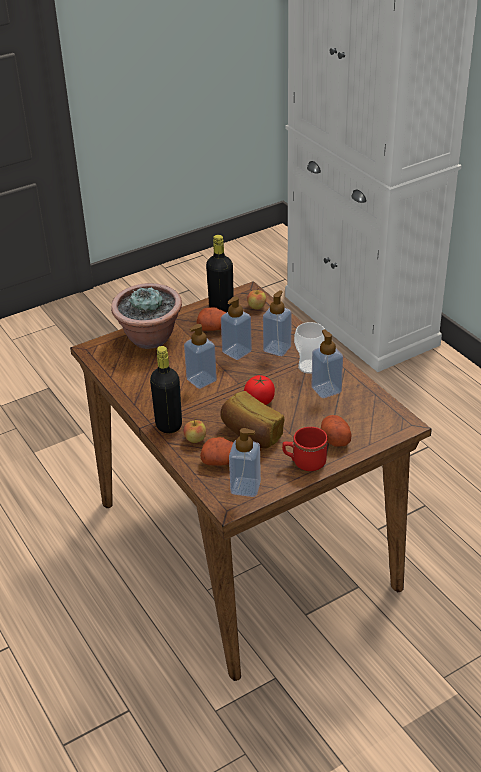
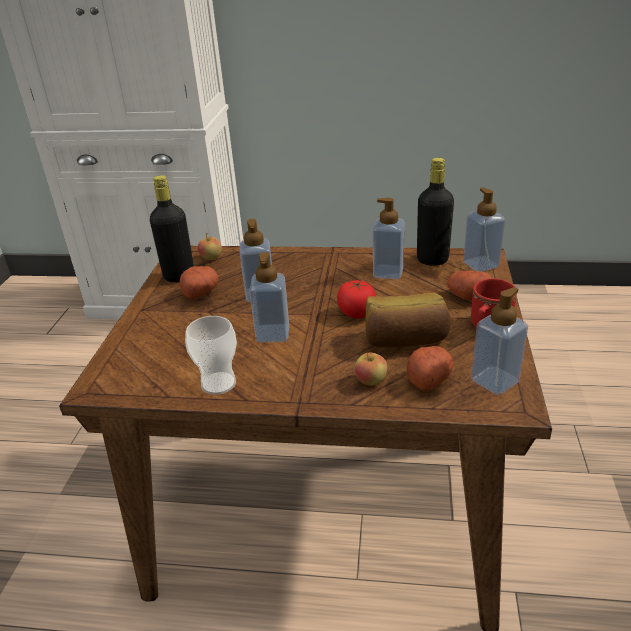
camera: 50 degrees left, 5 degrees down
(150, 338) = (150, 337): potted plant -> none
(168, 425) = (321, 390): black bottle -> black bottle (432, 260)
(277, 348) = (290, 272): soap dispenser -> soap dispenser (481, 265)
(309, 366) = (342, 267): cup -> cup (218, 383)

